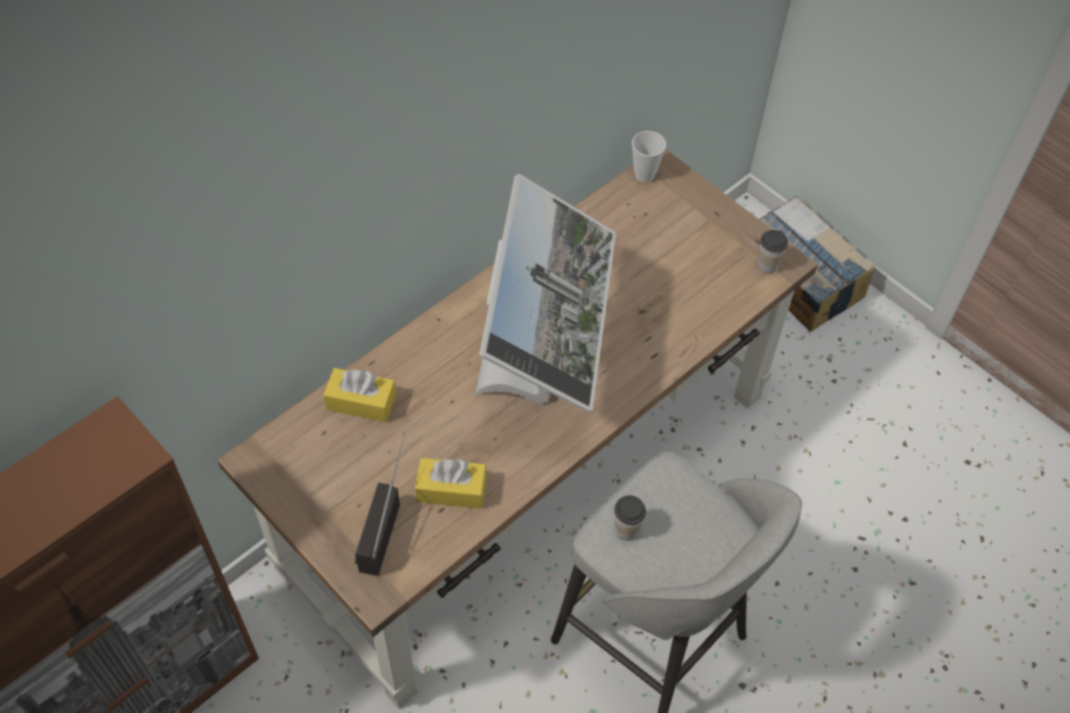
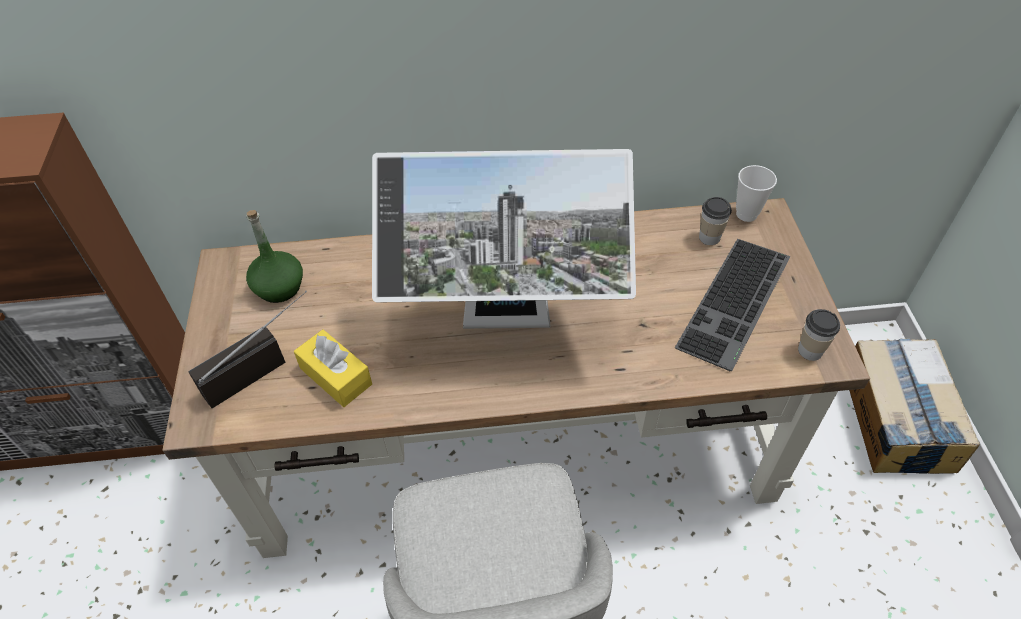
camera: 40 degrees right, 5 degrees down
(328, 450) = (279, 287): none -> green bottle
(361, 402) = (339, 267): yellow tissue box -> none
(543, 369) = (506, 323): monitor -> monitor turned 45 degrees clockwise
(626, 530) = (449, 512): cup -> cup (709, 237)
(693, 256) = (737, 304): none -> keyboard

